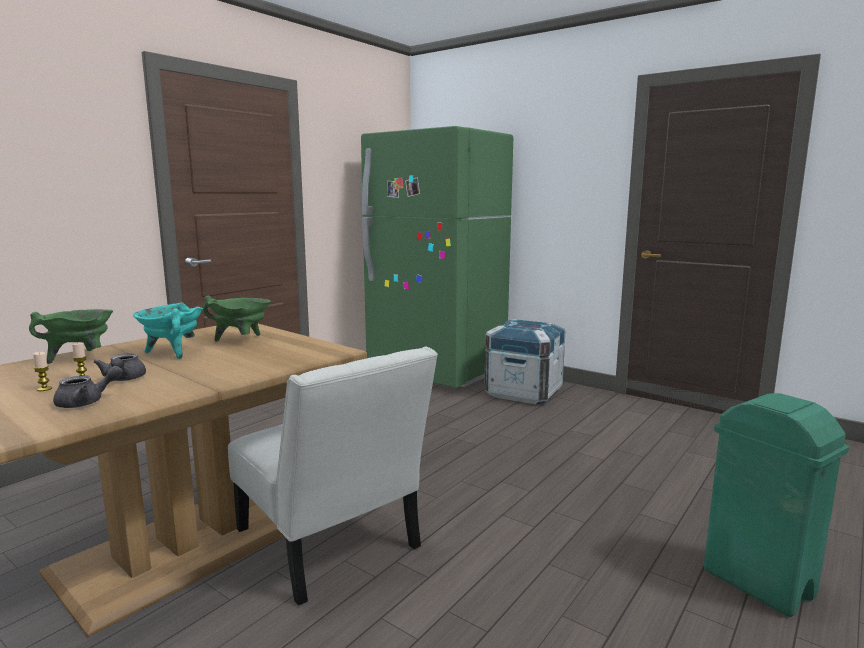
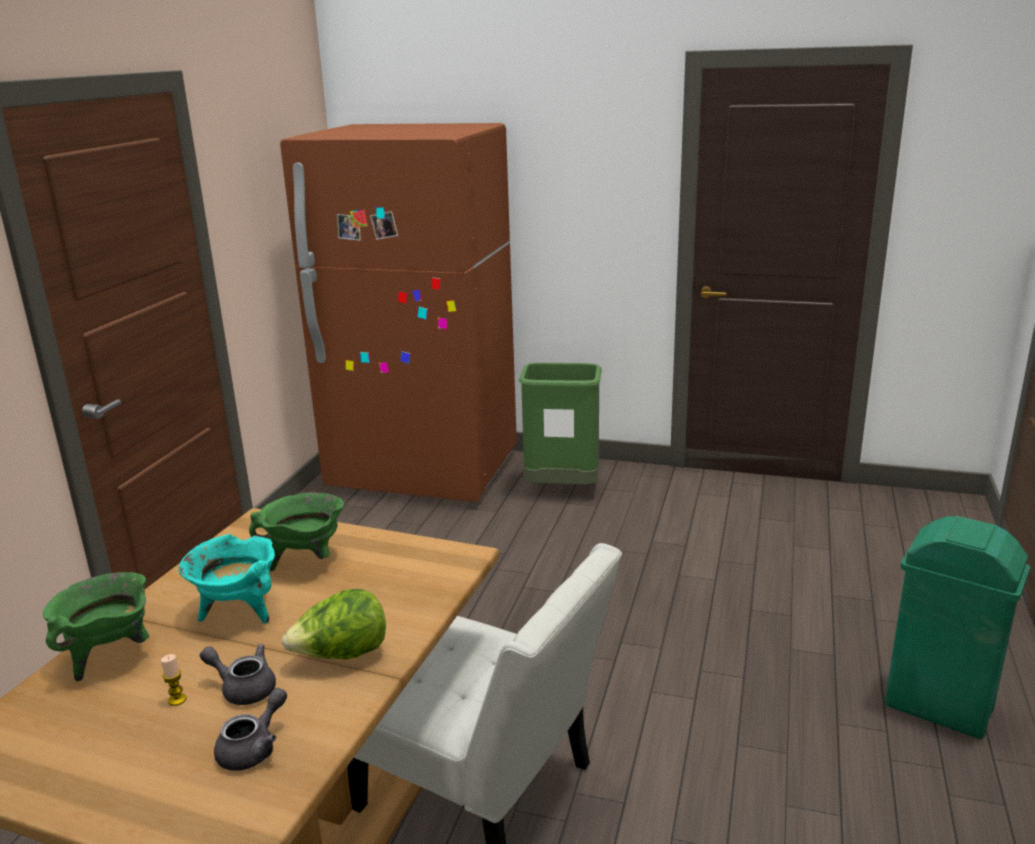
camera: 20 degrees left, 10 degrees up
(44, 389) = (153, 738): candle -> none
(123, 379) = (244, 688): grey teapot -> grey teapot turned 150 degrees clockwise
(199, 376) = (342, 656): none -> lettuce
(437, 371) = (424, 472): green fridge -> brown fridge
(523, 392) = (562, 489): crate -> green trash can

